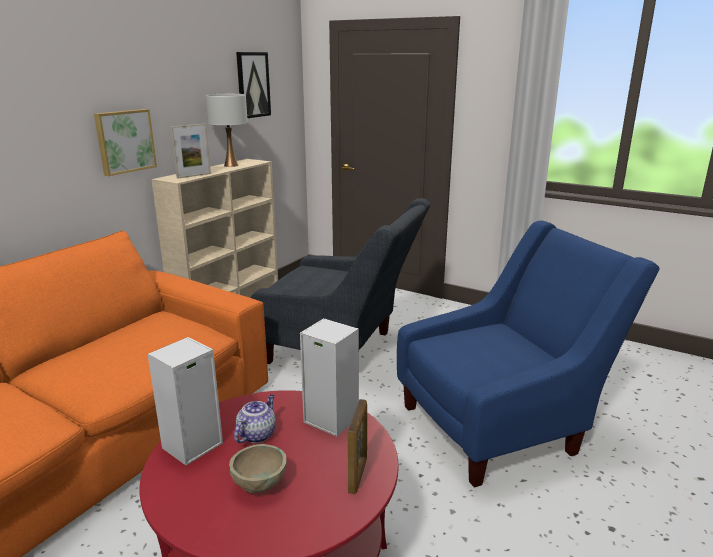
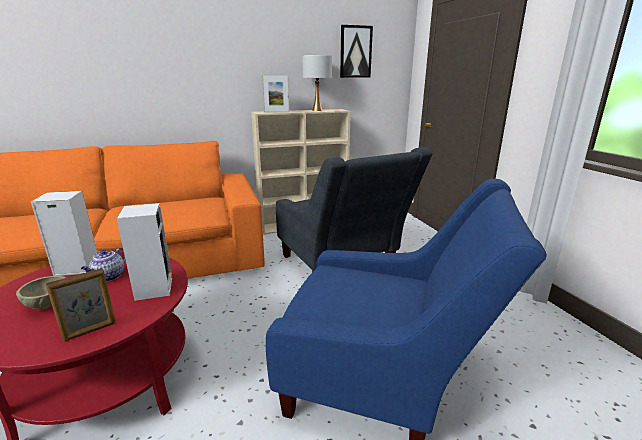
camera: 40 degrees right, 0 degrees up
(124, 141) = (233, 83): picture -> none
(256, 434) = (109, 277): teapot -> teapot turned 135 degrees clockwise

